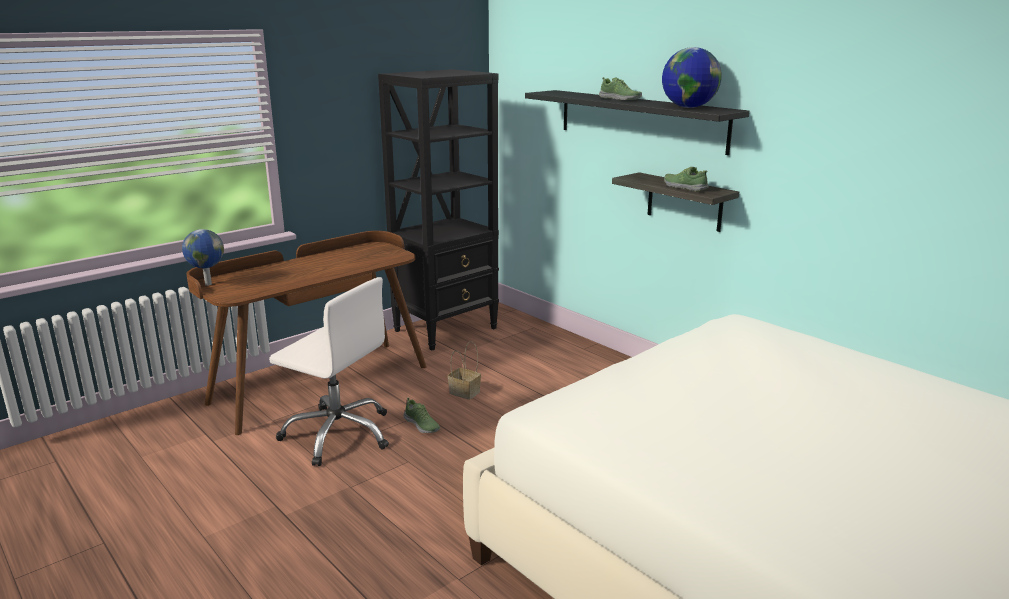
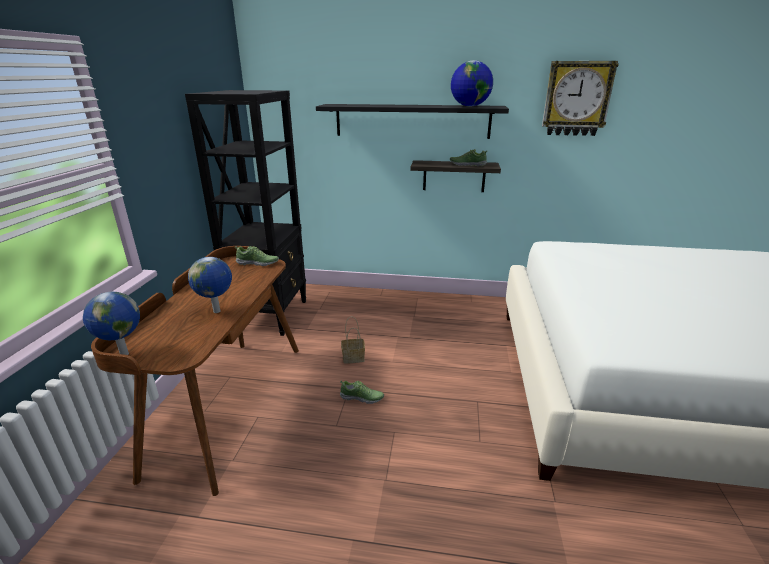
camera: 40 degrees left, 5 degrees up
(299, 277) = (217, 311): none -> globe
(338, 434) = (310, 440): white office chair -> none
(620, 99) = (404, 105): shoe -> shoe (258, 263)
(848, 109) = (576, 99): none -> wall clock

